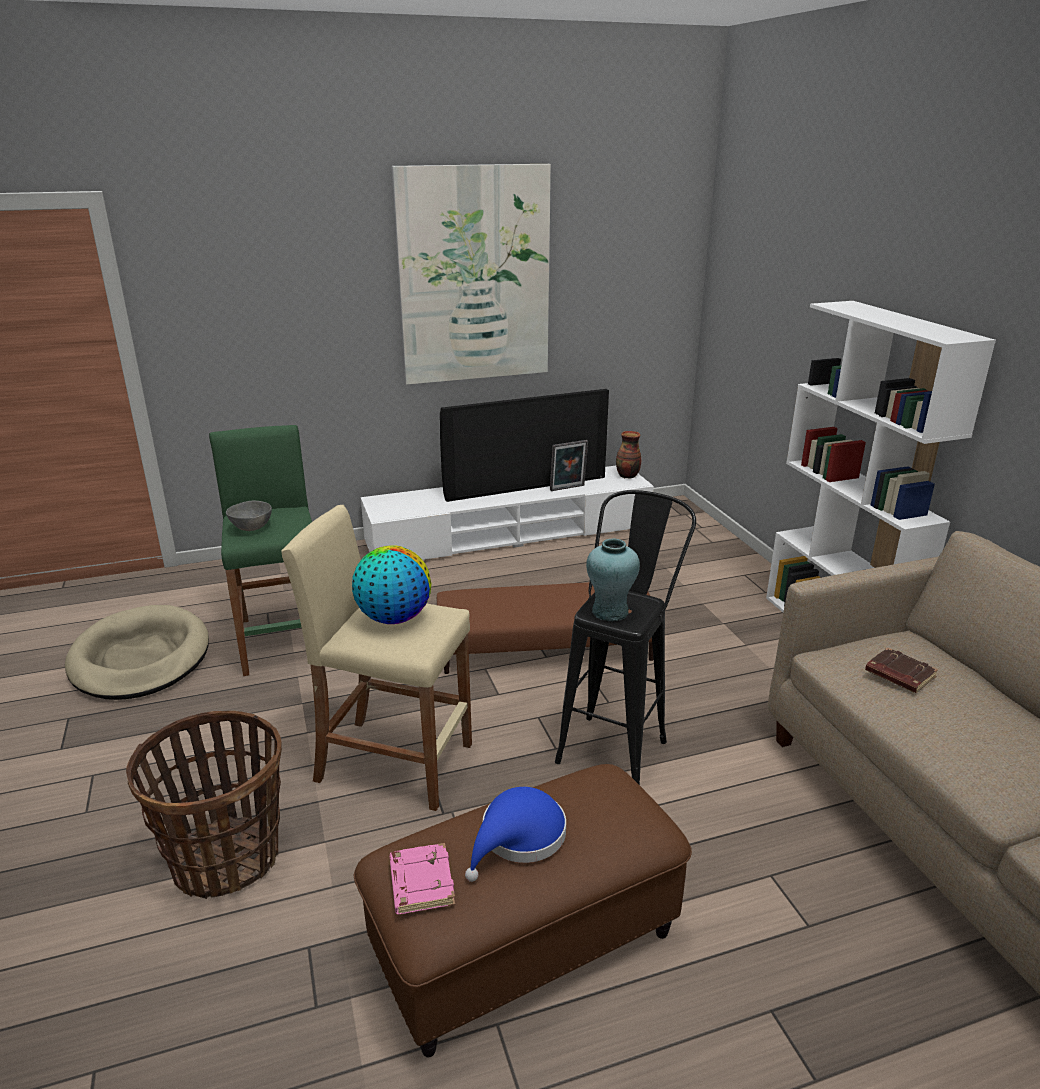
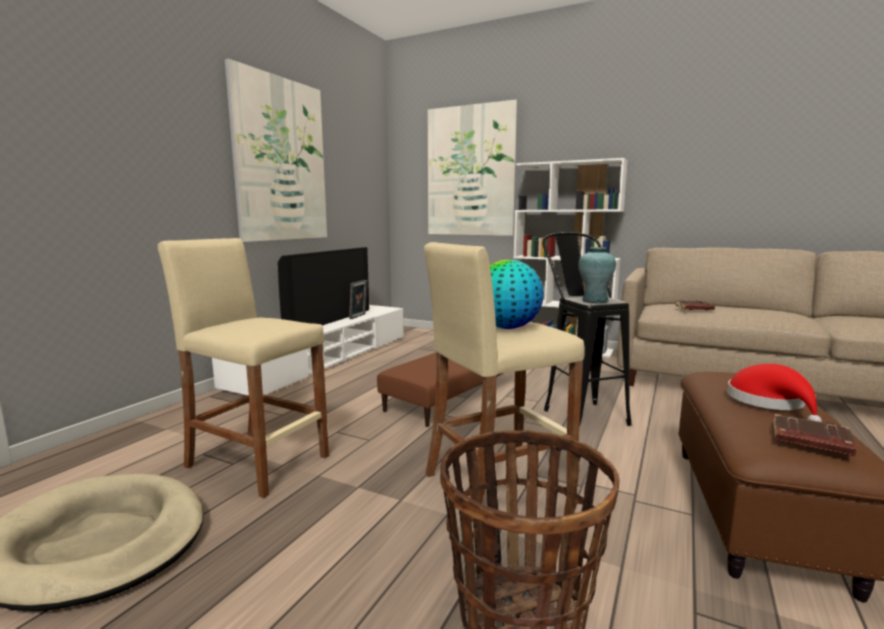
camera: 45 degrees left, 15 degrees down
(251, 528) = (250, 327): grey bowl -> none
(284, 639) = (257, 461): green stool -> beige stool
(420, 882) = (810, 440): pink book -> brown book
(519, 838) = (769, 402): blue hat -> red hat
(627, 476) = (380, 307): vase -> none
(790, 288) = (471, 171): none -> picture

